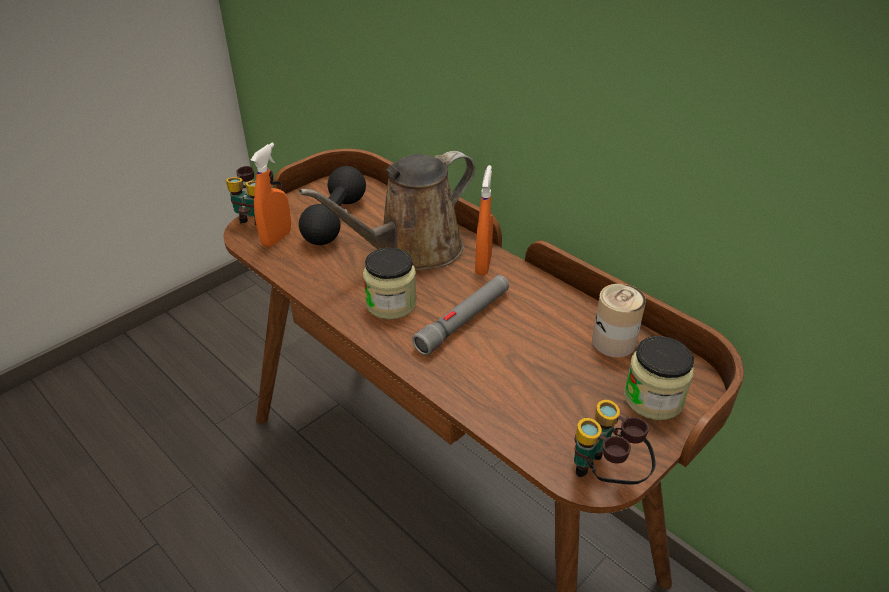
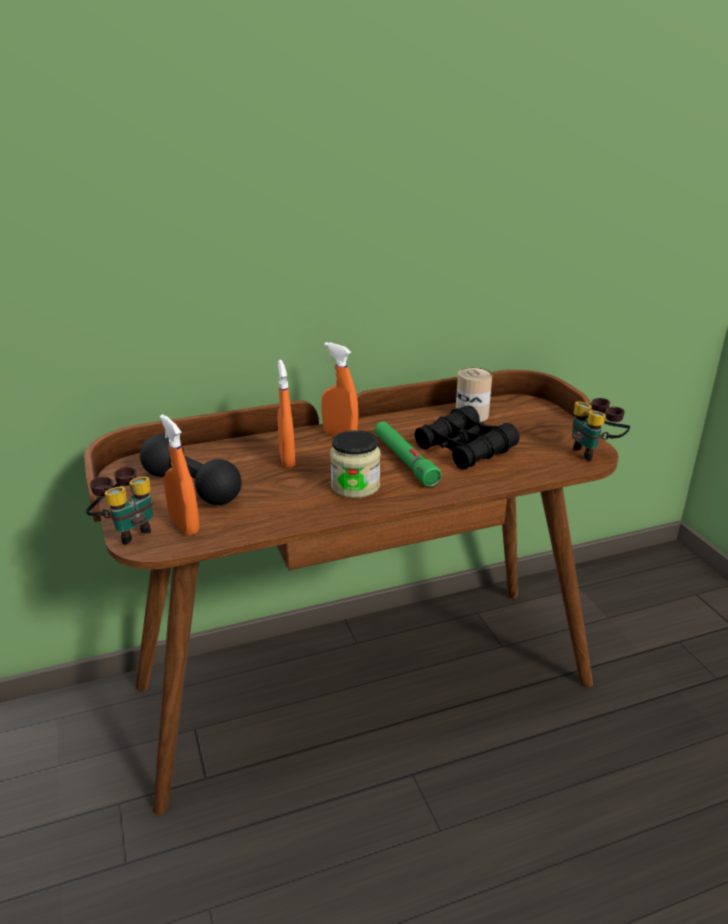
camera: 65 degrees left, 10 degrees down
(412, 250) = (287, 460): brown watering can -> orange spray bottle
(464, 320) = (404, 460): grey flashlight -> green flashlight
(523, 357) = (464, 448): none -> black binoculars
(653, 399) = (534, 419): jar -> none

